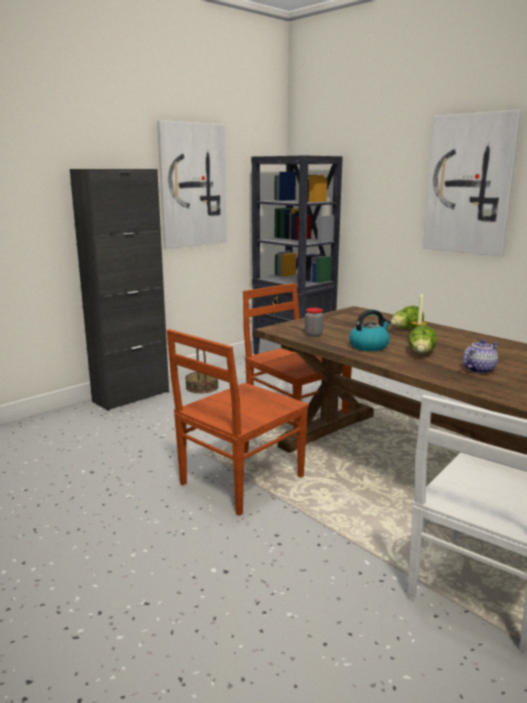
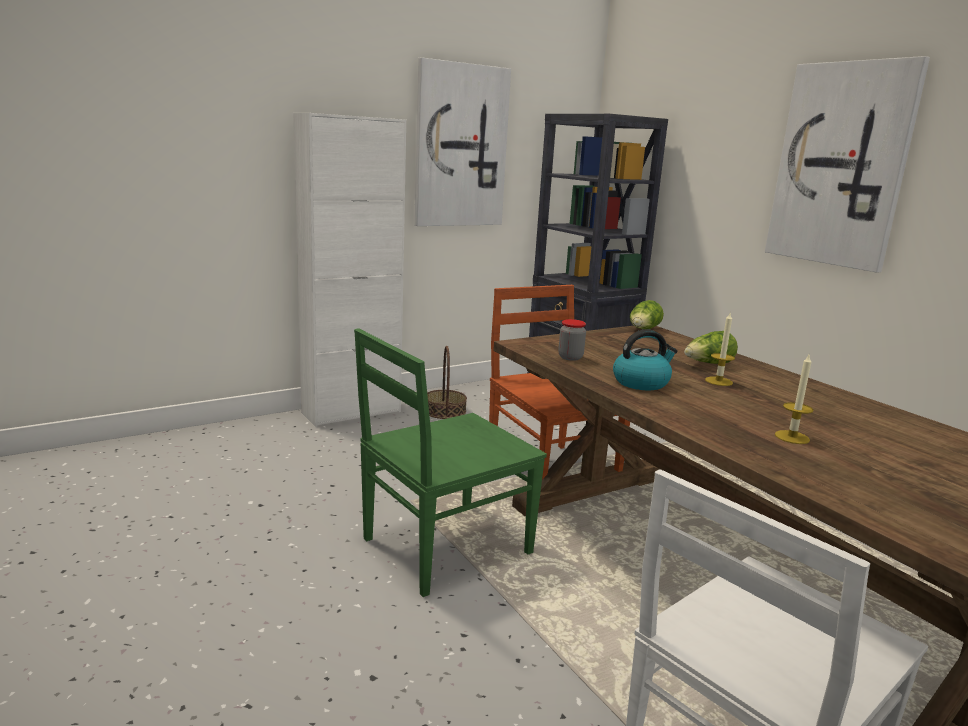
camera: 10 degrees right, 0 degrees up
(131, 396) = (351, 412): black cabinet -> white cabinet
(240, 481) = (443, 547): brown chair -> green chair
(421, 353) = (714, 402): lettuce -> lettuce (643, 330)
(478, 370) = (792, 437): teapot -> candle

